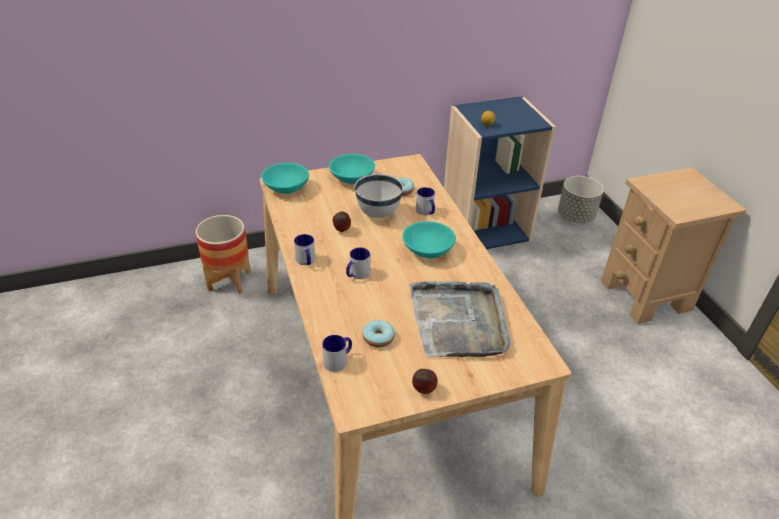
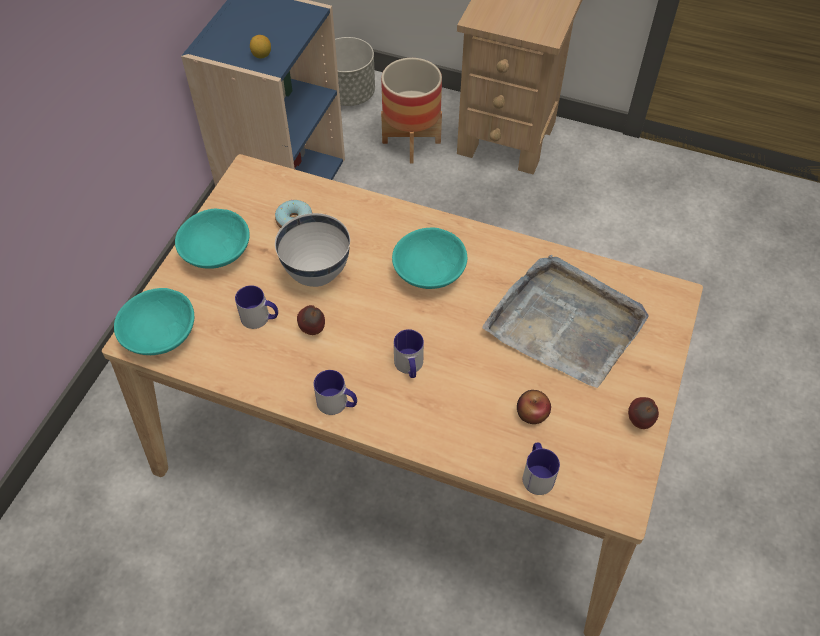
camera: 50 degrees left, 15 degrees up
(229, 281) = (88, 510): planter -> planter (411, 142)
(378, 338) = (532, 413): donut -> apple
(426, 212) = (359, 226): mug -> mug (260, 318)

